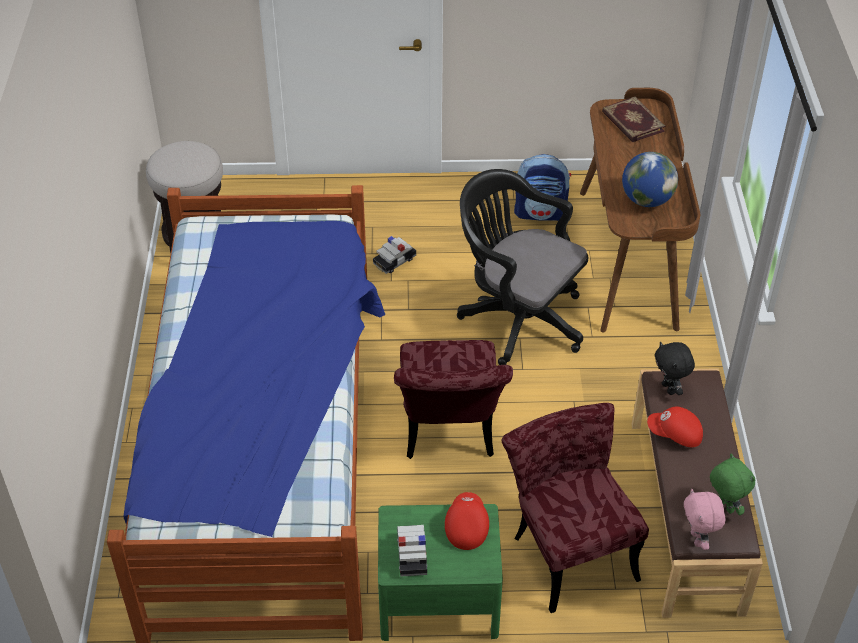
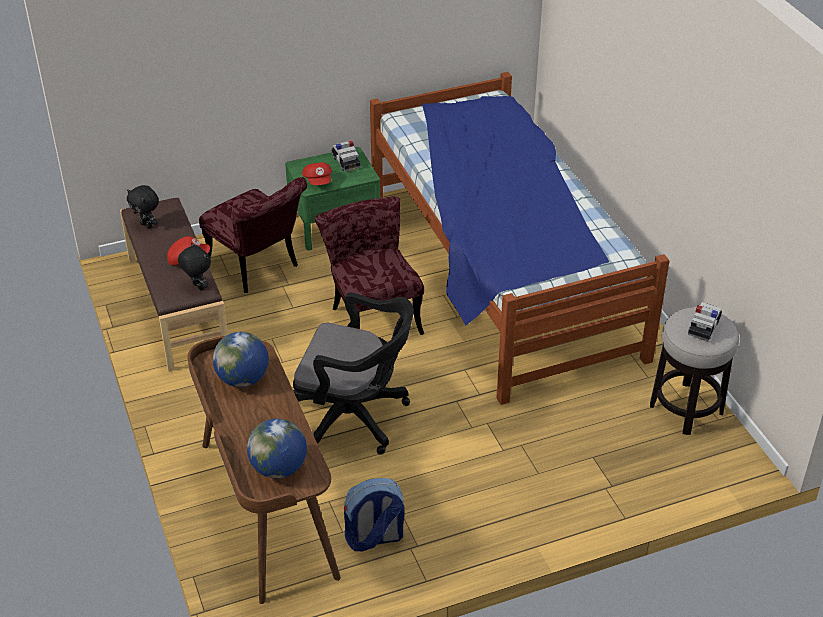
camera: 160 degrees right, 5 degrees down
(394, 261) = (495, 442): toy car -> toy car (704, 327)
(632, 122) = (279, 468): book -> globe
(698, 539) = (164, 205): pink plush toy -> none
(724, 507) = (147, 225): green plush toy -> black plush toy

